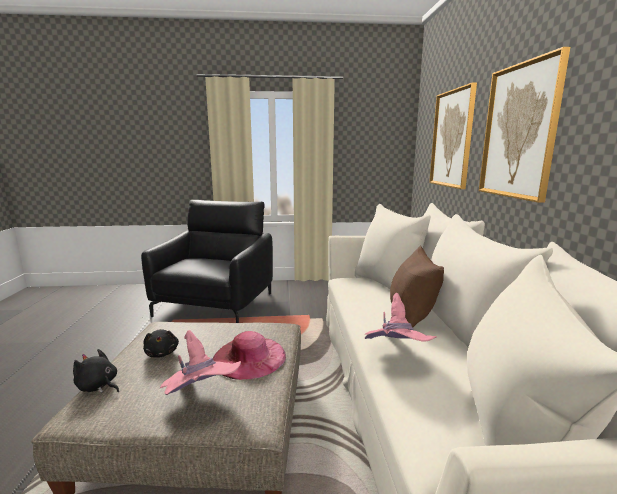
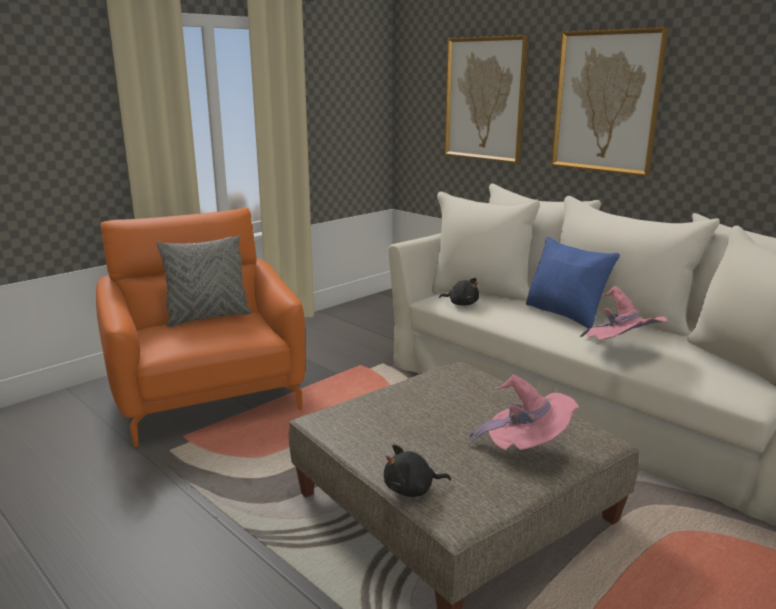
camera: 40 degrees left, 5 degrees up
(162, 353) = (401, 437): black plush toy -> black plush toy (461, 304)
(215, 304) = (207, 395): black armchair -> orange armchair
(217, 259) = (208, 317): none -> grey pillow
(249, 357) = (489, 404): pink hat -> none
(411, 315) = (565, 314): brown pillow -> blue pillow

